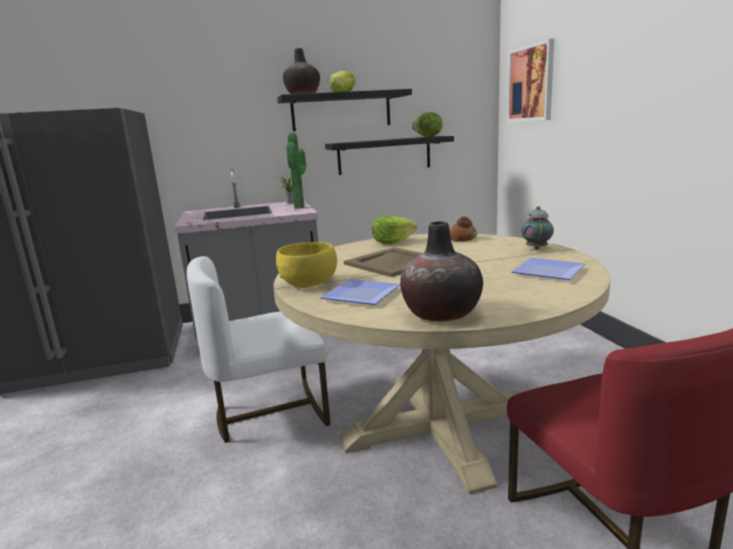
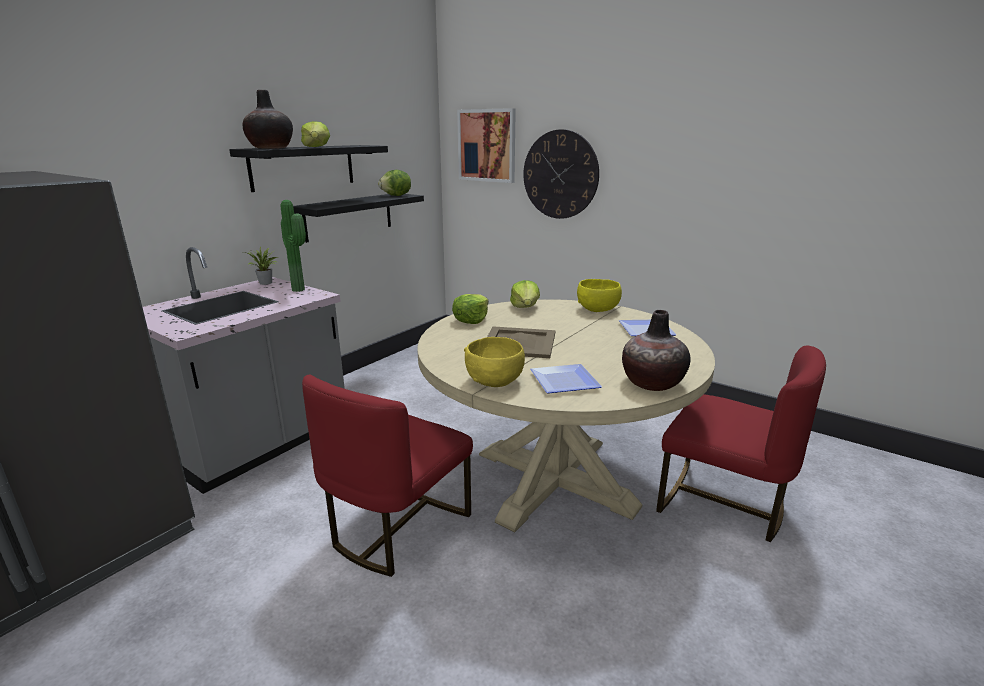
camera: 40 degrees left, 5 degrees up
(270, 412) = (397, 527): white chair -> red chair
(462, 238) = (525, 307): bread -> lettuce
(536, 248) = (598, 309): teapot -> yellow bowl
(589, 105) = (560, 175): none -> wall clock

